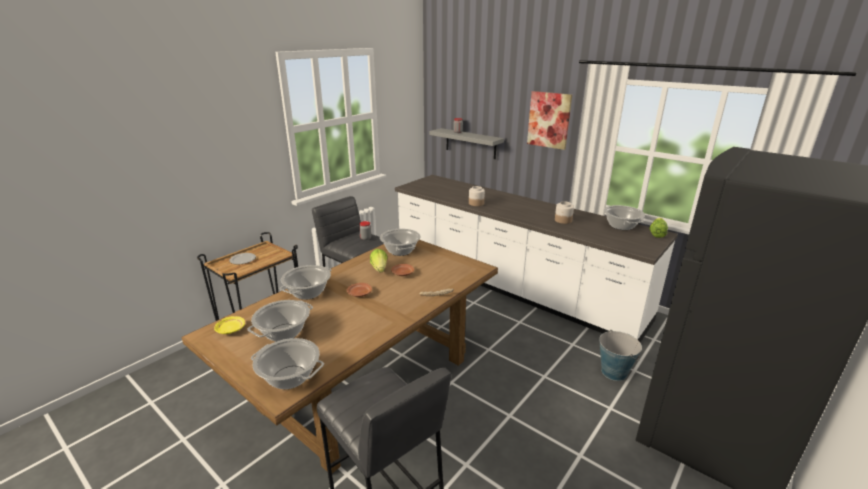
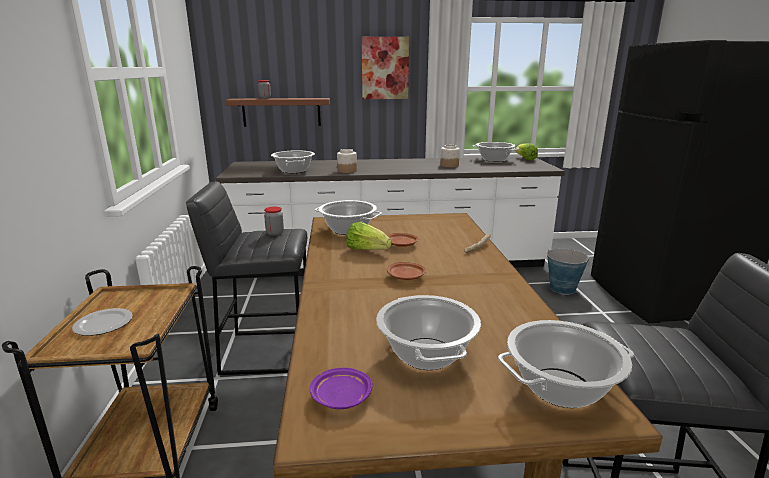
camera: 45 degrees left, 5 degrees down
(230, 329) = (340, 397): yellow plate -> purple plate
(308, 293) = (343, 303): cooking pot -> cooking pot (294, 171)
(470, 143) = (281, 112): grey shelf -> brown shelf

